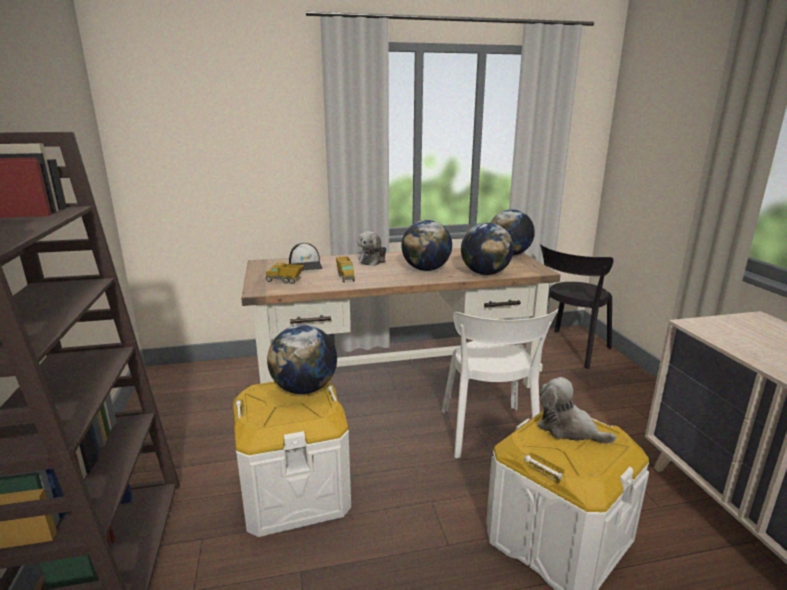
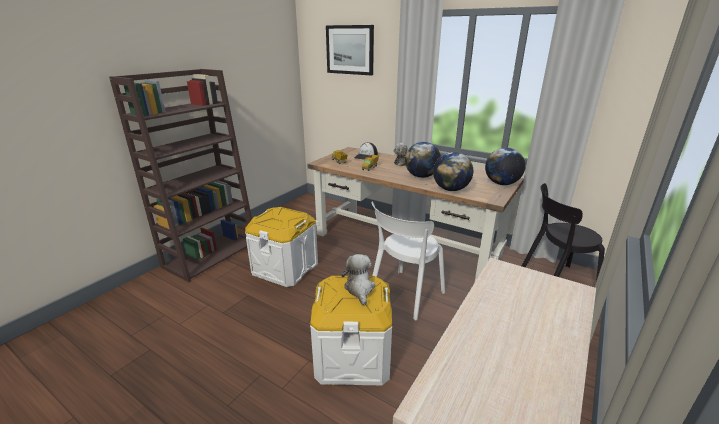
camera: 45 degrees right, 5 degrees up
(220, 100) = (350, 50): none -> picture
(304, 389) = (293, 216): globe -> none

